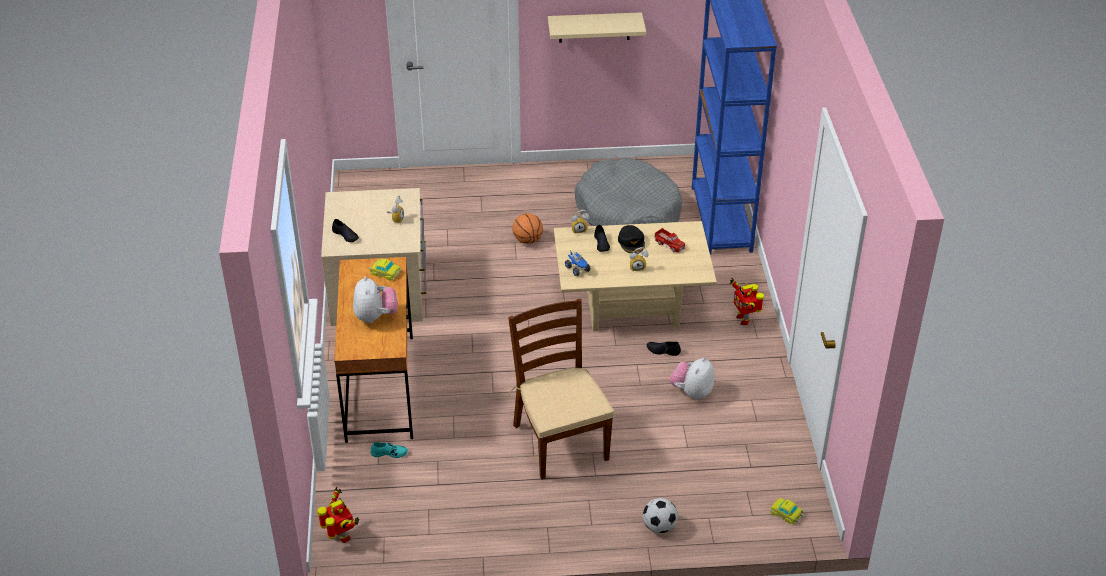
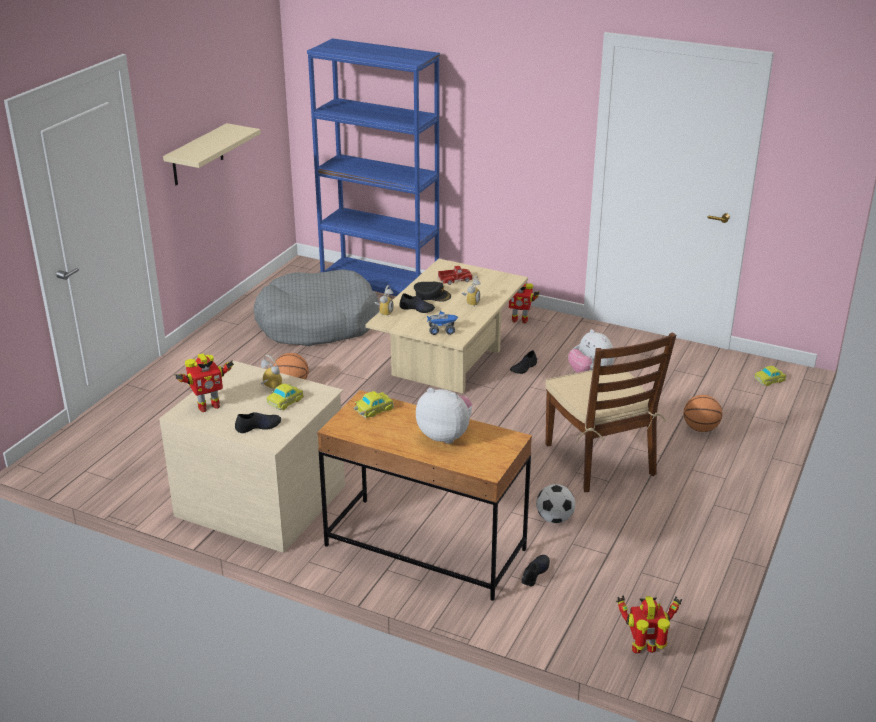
camera: 60 degrees left, 10 degrees down
(354, 204) = (208, 406): none -> toy robot
(385, 233) = (286, 400): none -> toy car
(389, 453) = (535, 573): turquoise shoe -> black shoe
(560, 441) = (600, 460): brown chair -> brown chair turned 120 degrees counterclockwise
(657, 488) = (700, 429): none -> basketball
(659, 527) = (749, 443): football -> football (554, 519)

